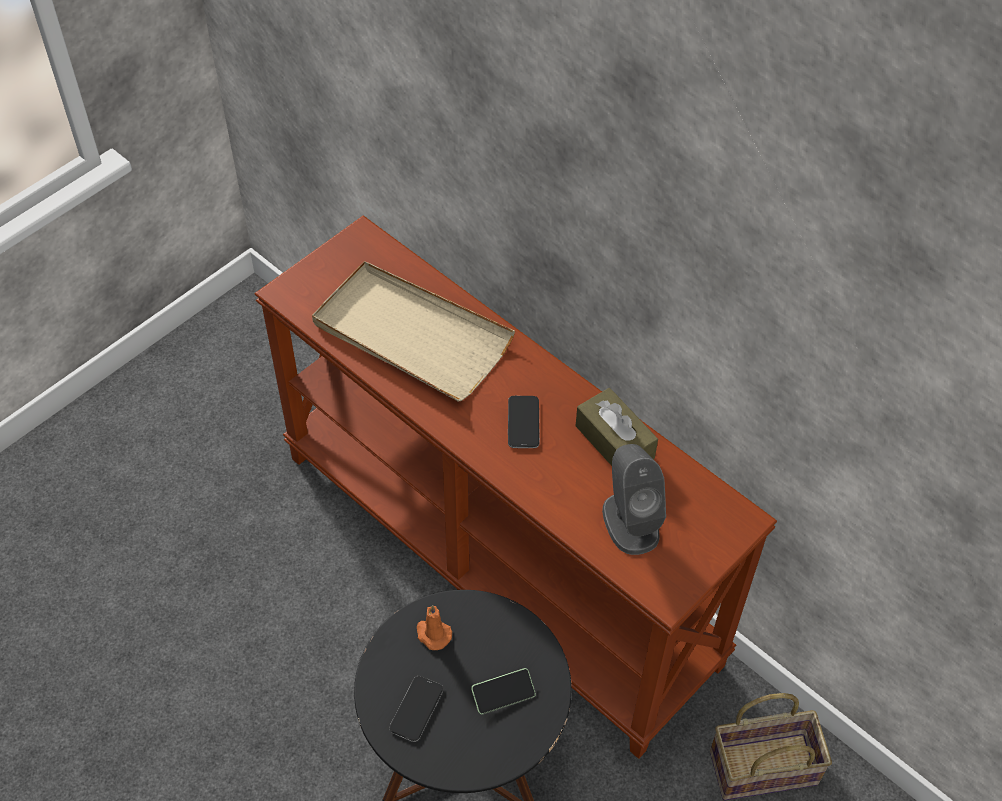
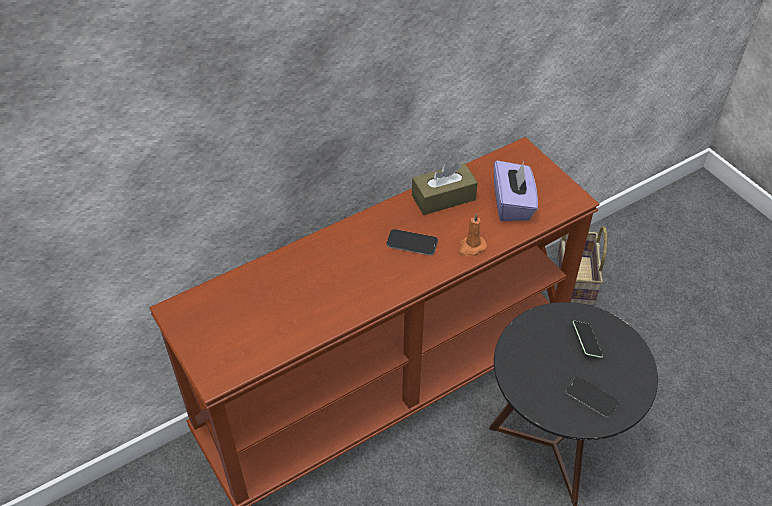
camera: 75 degrees left, 5 degrees down
(411, 335) = (301, 296): beige tray -> none
(432, 634) = (530, 376): orange candle -> orange candle (471, 247)
(630, 521) = (512, 204): grey speaker -> purple tissue box

